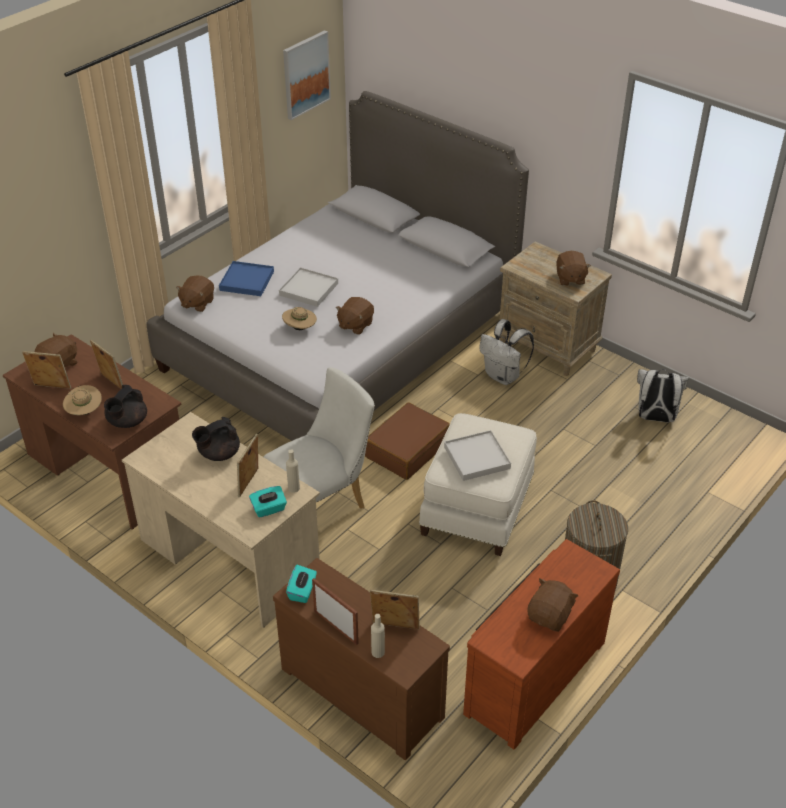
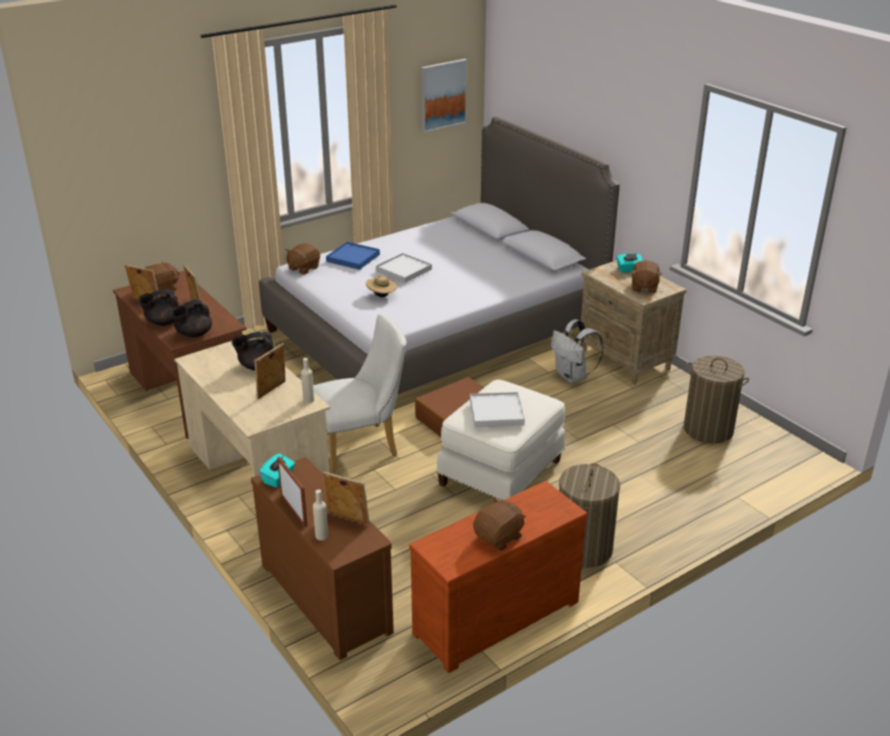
camera: 15 degrees right, 10 degrees down
(84, 412) = (163, 322): beige hat -> black teapot
(269, 509) = (278, 411): turquoise tissue box -> turquoise tissue box (629, 269)
(355, 325) = (432, 300): brown plush toy -> none
(655, 418) = (708, 429): white backpack -> laundry basket

